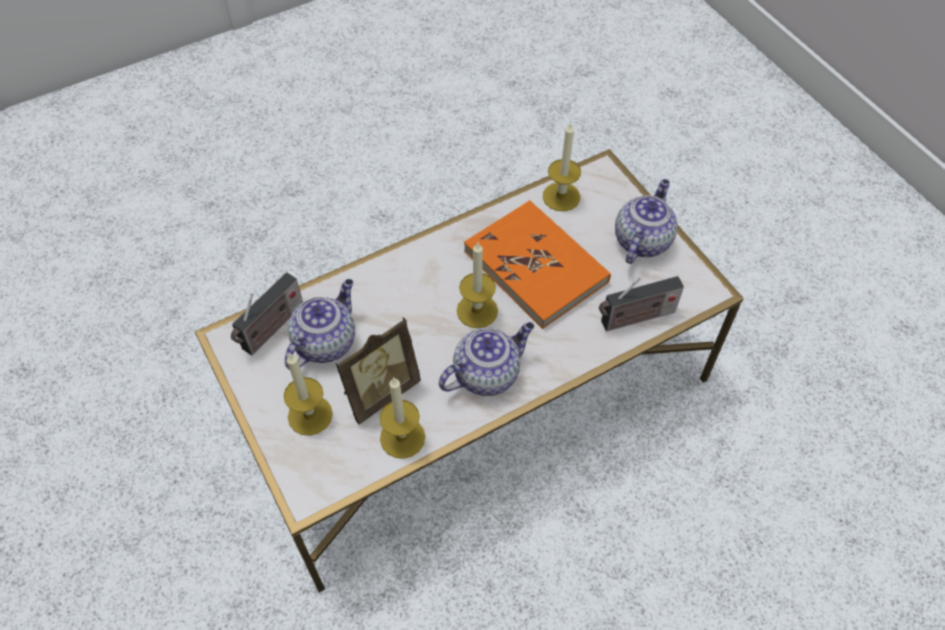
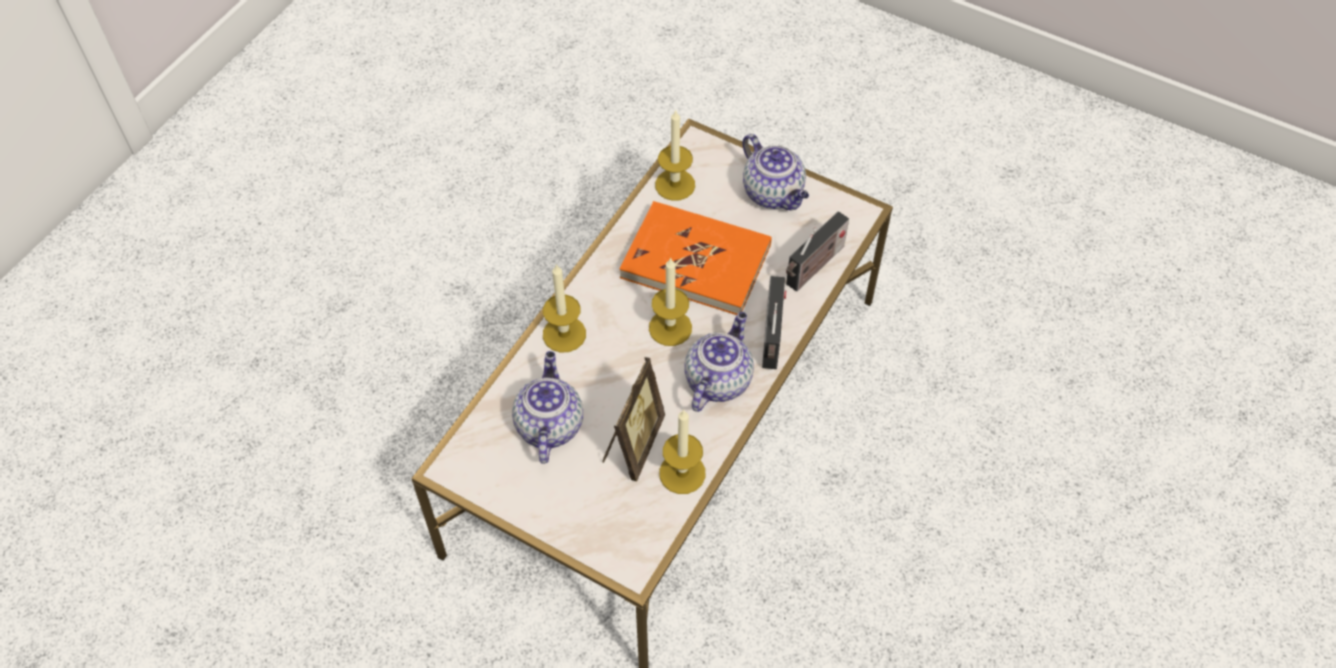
camera: 30 degrees left, 0 degrees up
(271, 329) = (488, 439): radio -> radio (773, 339)
(310, 415) = (583, 497): candle -> candle (564, 334)
(641, 240) = (774, 193): teapot -> teapot turned 150 degrees clockwise

